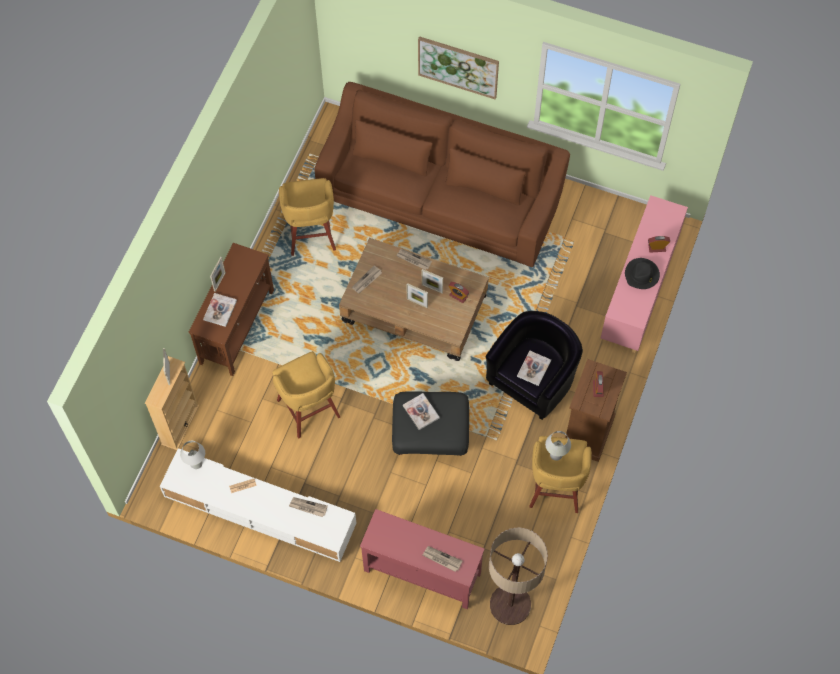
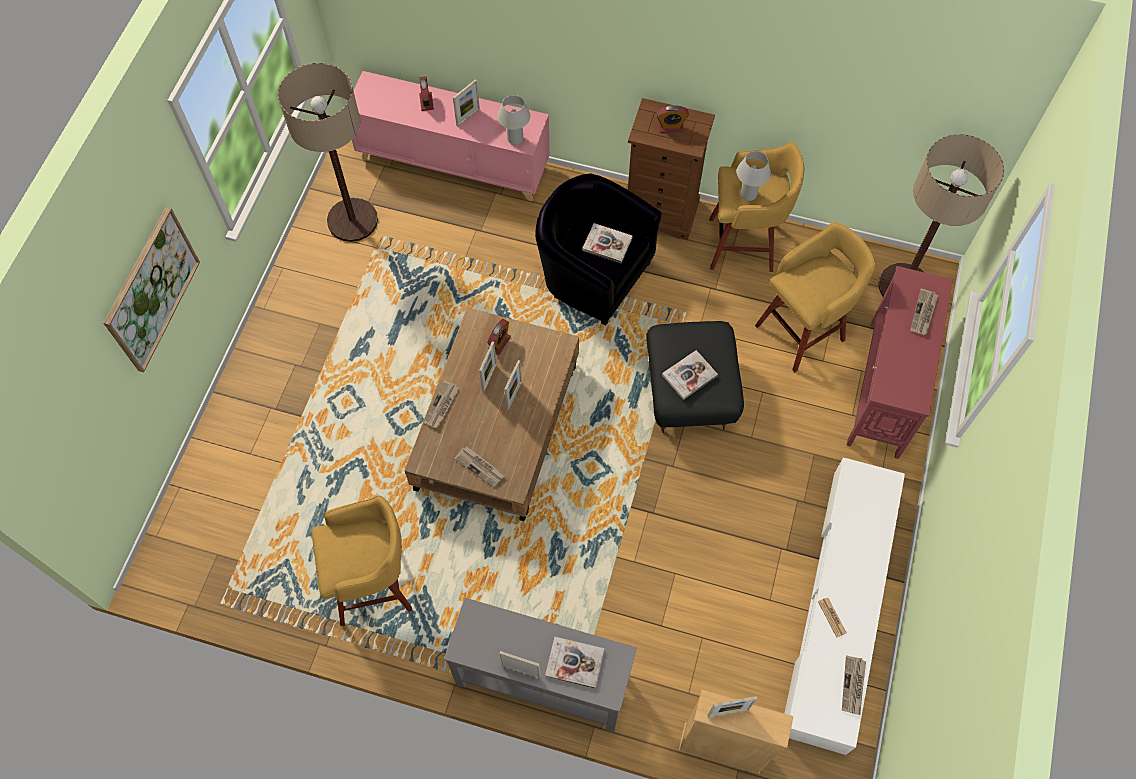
camera: 95 degrees left, 0 degrees up
(196, 463) = (808, 693): white table lamp -> white table lamp (515, 139)
(237, 326) = (542, 679): brown console table -> grey console table
(308, 507) = (847, 520): newspaper -> newspaper (853, 686)
(309, 410) = (673, 555): yellow stool -> yellow stool (802, 331)
(440, 196) = (306, 405): brown sofa -> none
(588, 222) = (352, 220): none -> floor lamp
(641, 275) = (468, 117): black hat -> picture frame

